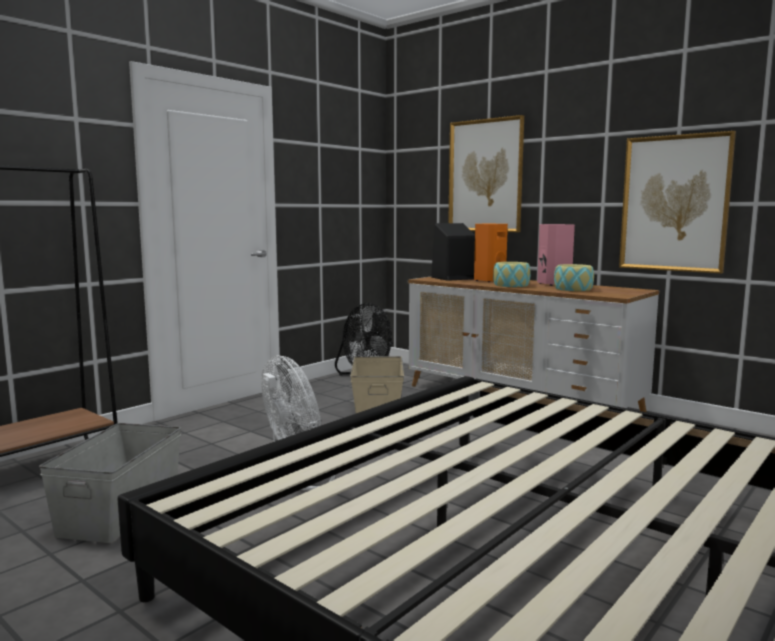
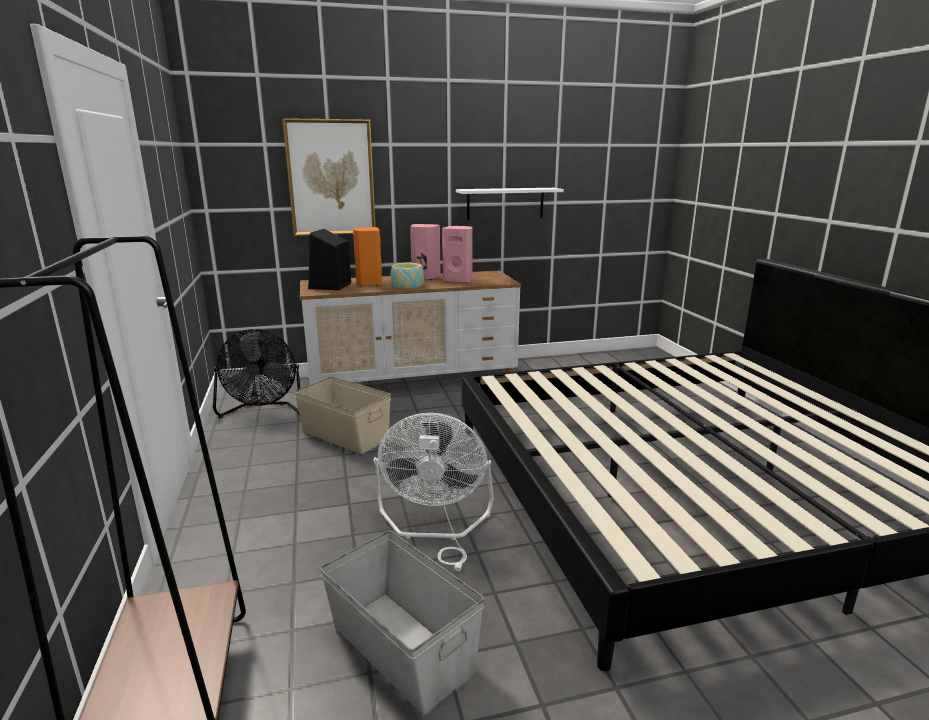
camera: 55 degrees left, 10 degrees up
(573, 289) = (458, 280): bowl -> pink speaker
(674, 203) = (505, 203): picture -> white shelf

